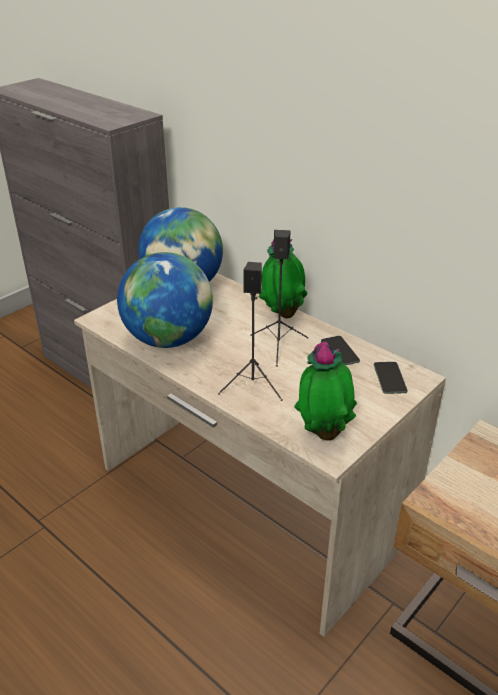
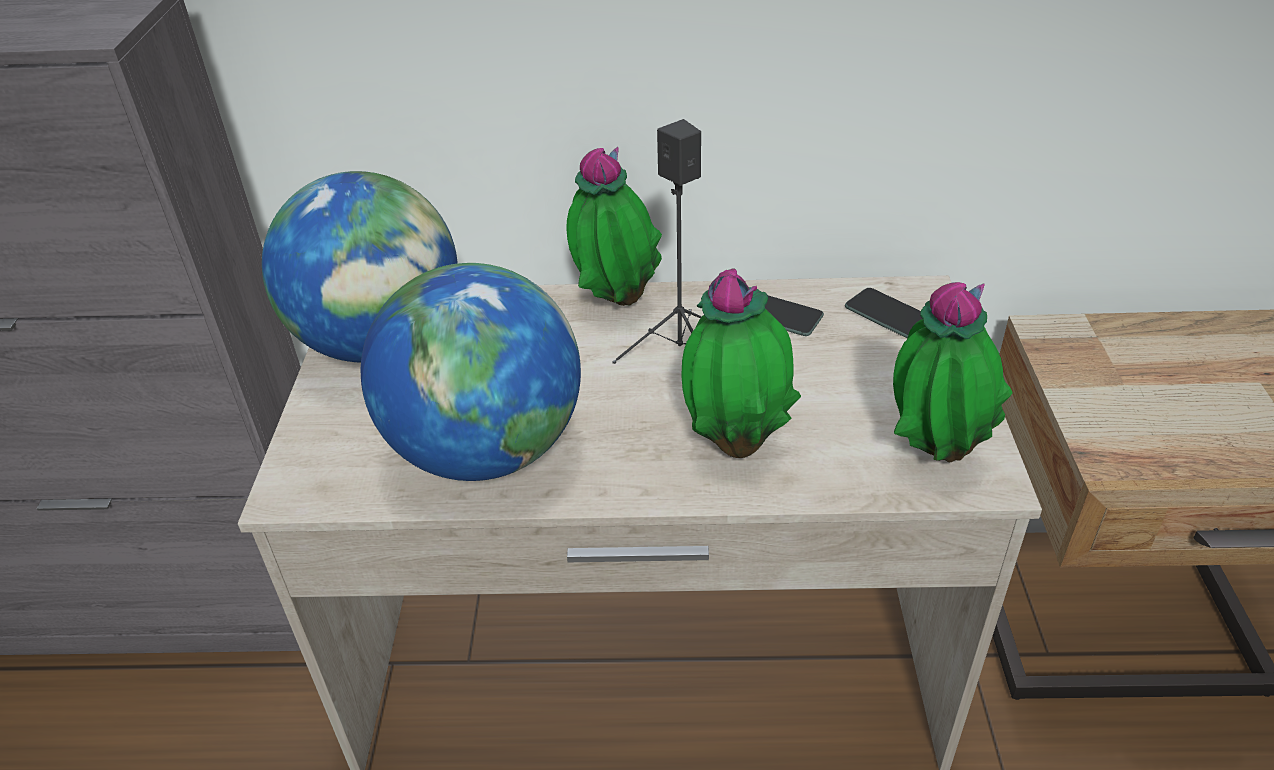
camera: 40 degrees left, 5 degrees up
(253, 386) = (736, 443): black speaker -> potted plant

